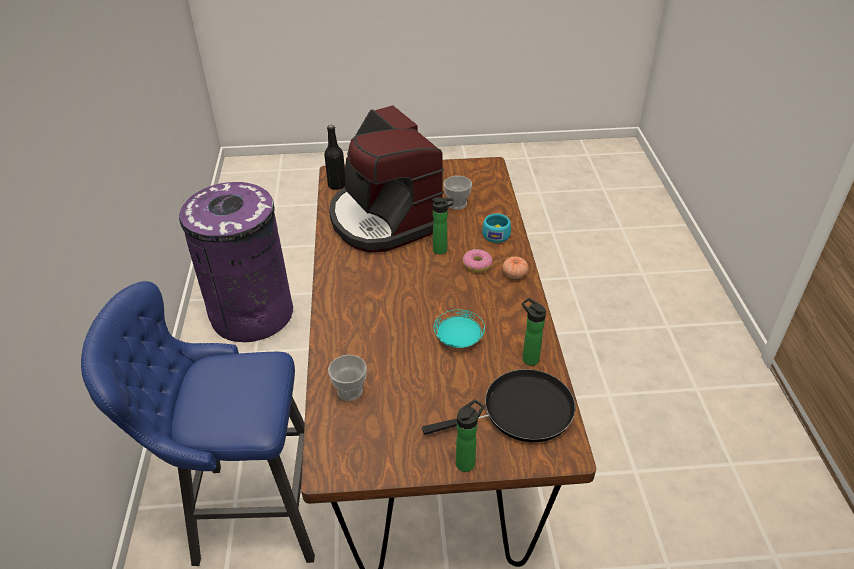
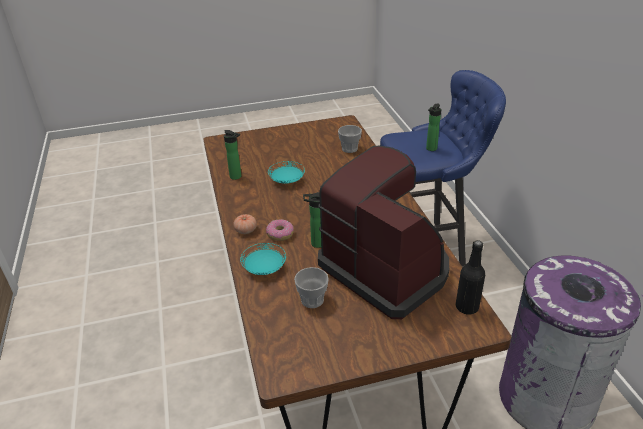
camera: 170 degrees right, 5 degrees down
(467, 462) = (272, 132): bottle -> bottle (430, 149)
(496, 233) = (264, 268): turquoise cup -> turquoise plate
(521, 412) = (243, 152): black frying pan -> none

